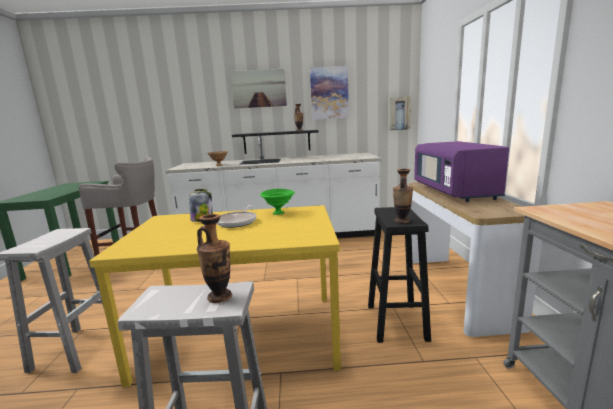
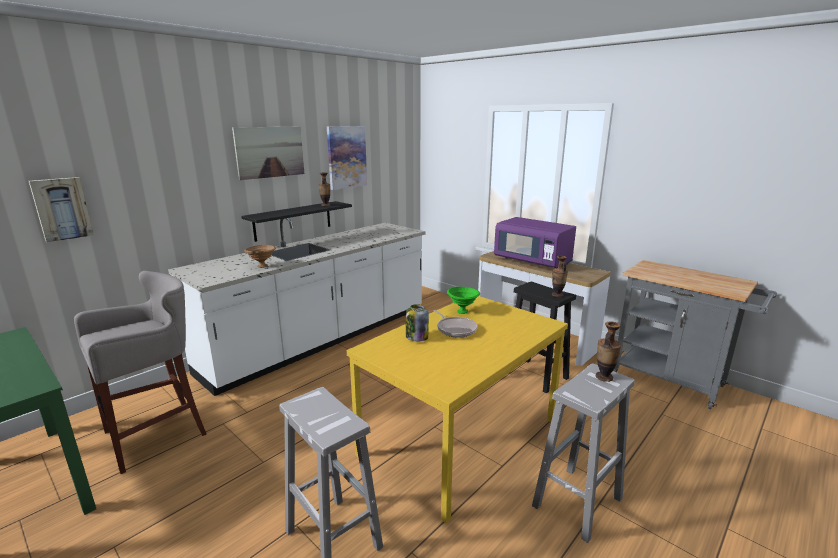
camera: 45 degrees left, 5 degrees up
(399, 113) = (406, 178): picture -> picture (62, 209)

